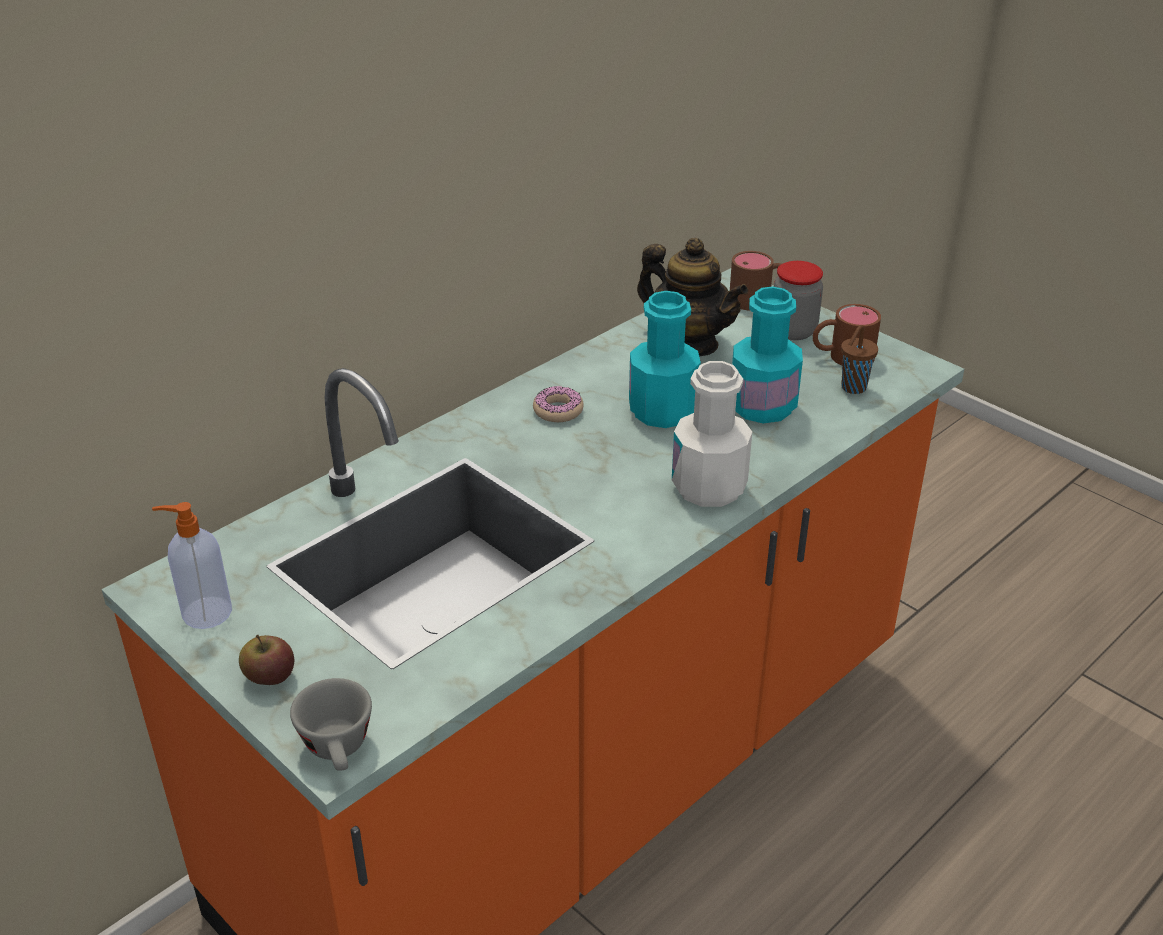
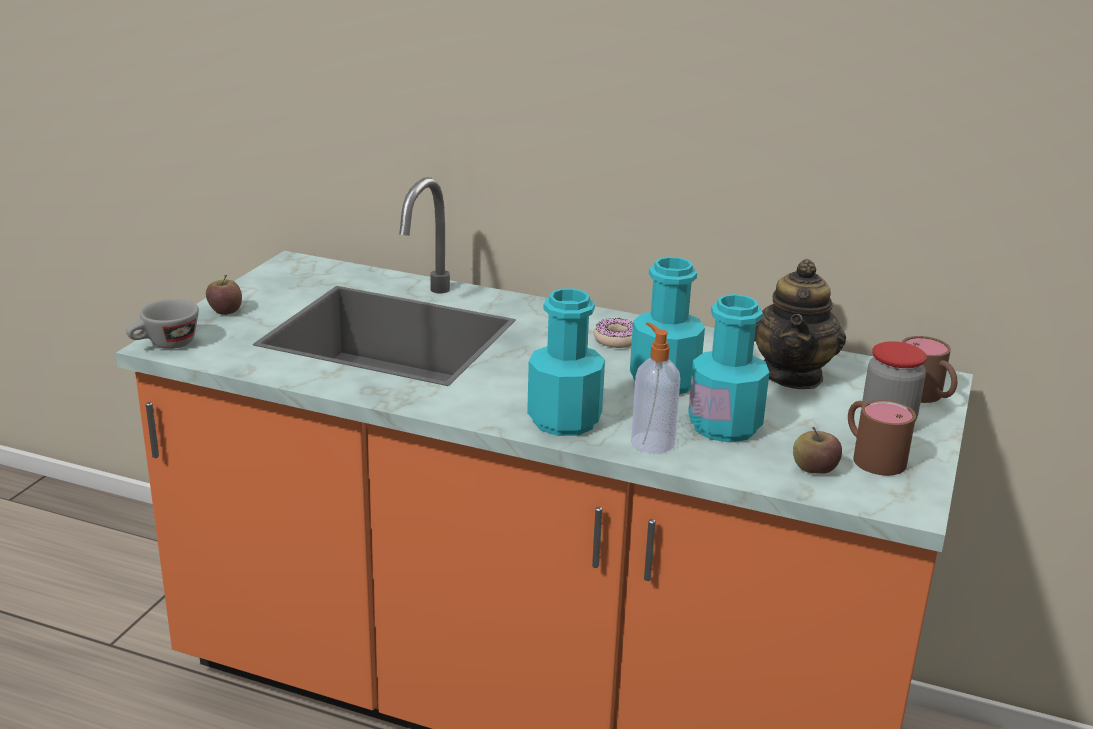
camera: 65 degrees right, 10 degrees down
(205, 613) = (277, 280): soap dispenser -> soap dispenser (651, 442)
(709, 487) = (564, 420): white bottle -> turquoise bottle
(852, 388) = (814, 469): brown cup -> apple

